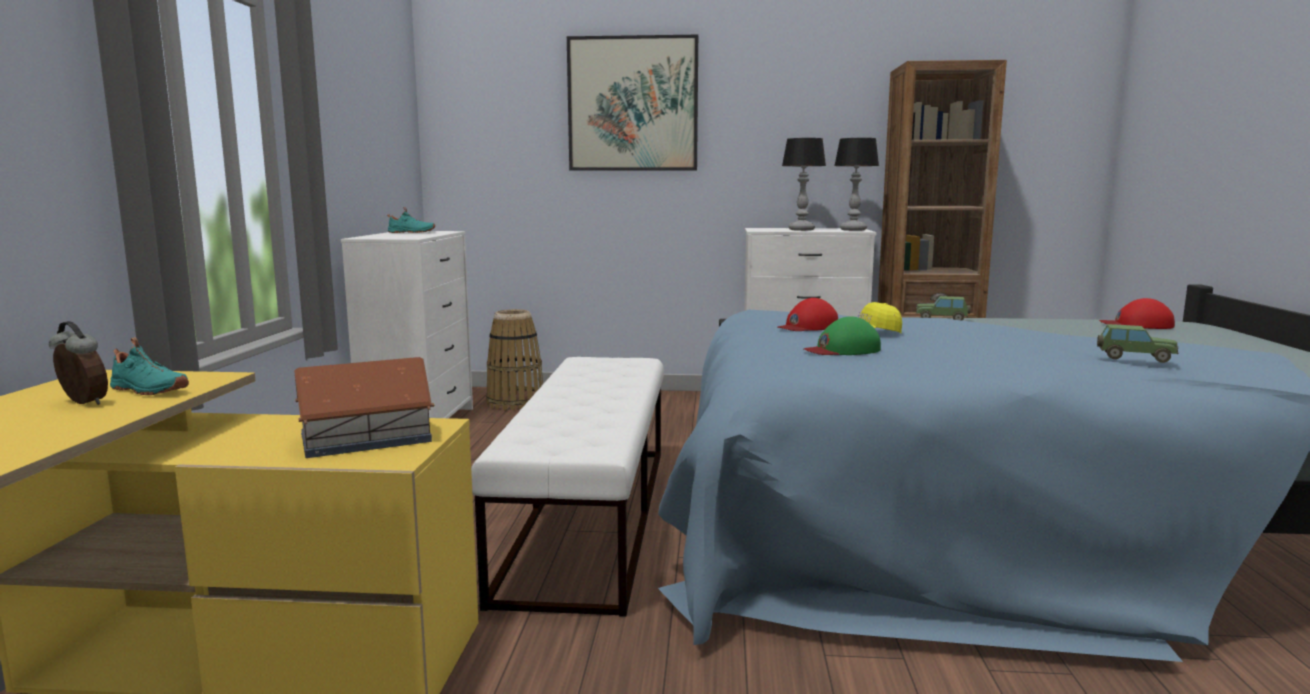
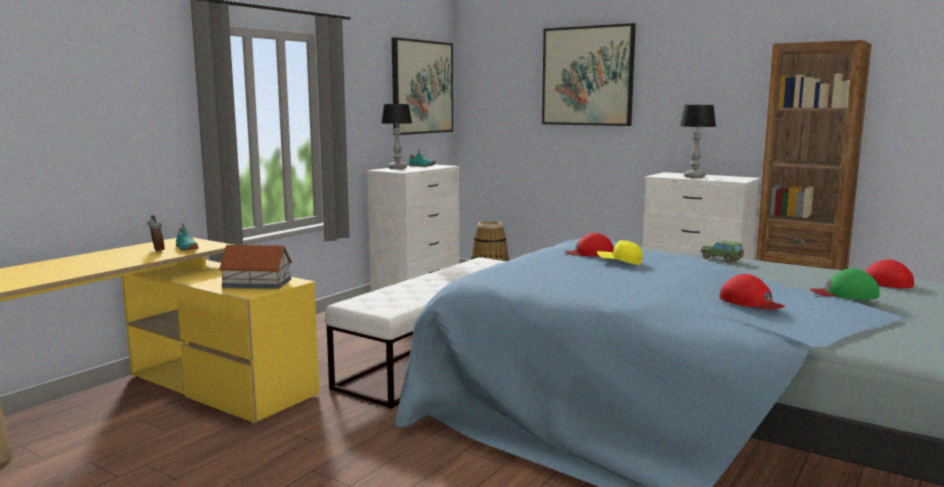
camera: 30 degrees right, 0 degrees up
(389, 113) = (422, 87): none -> picture
(842, 350) = (563, 270): green cap -> green cap (845, 294)
(852, 230) = (736, 179): table lamp -> table lamp (397, 168)
(1134, 358) = (750, 302): toy car -> red cap

